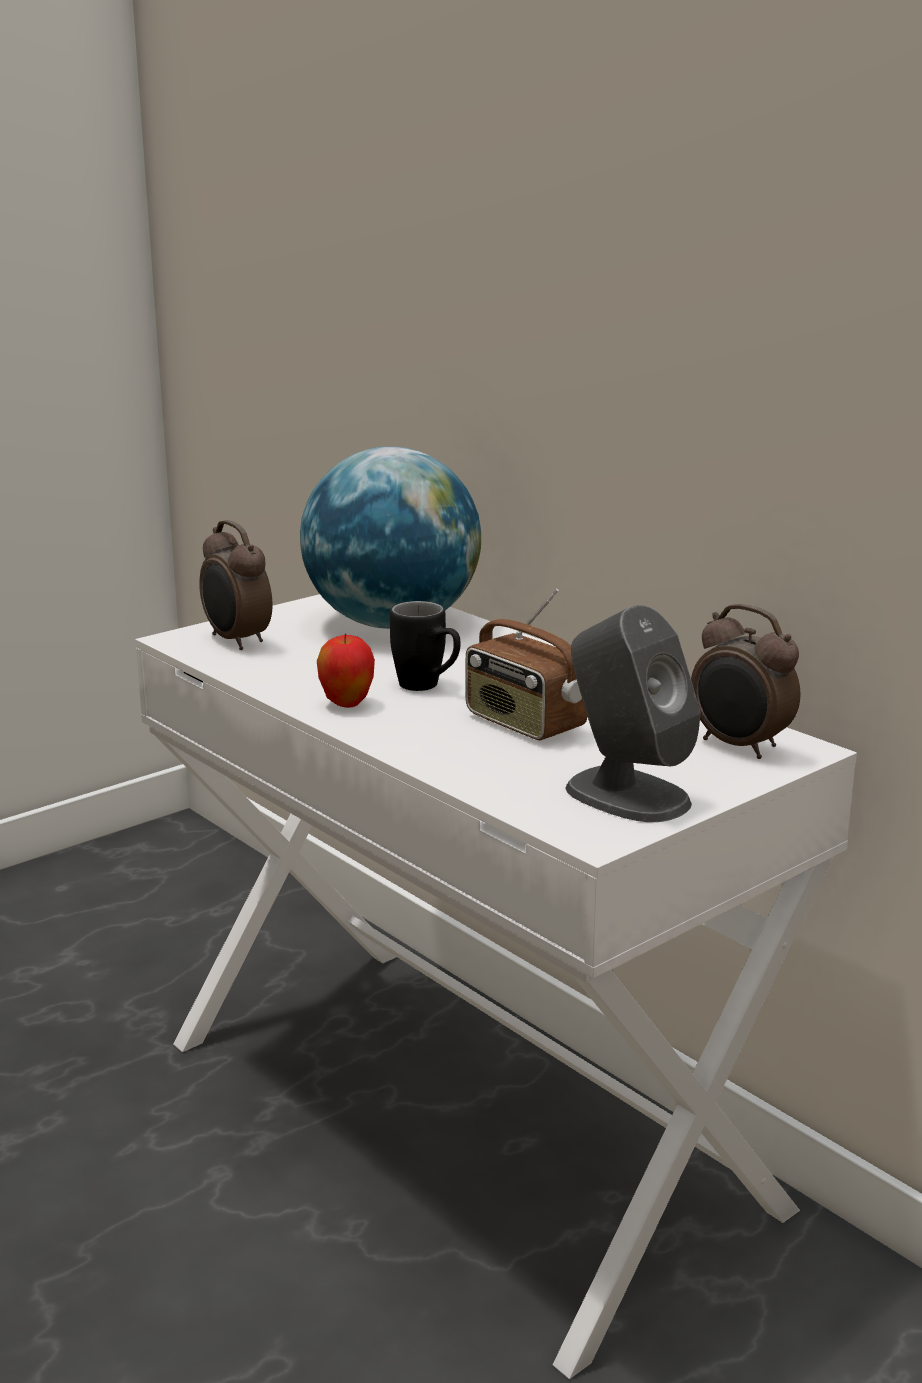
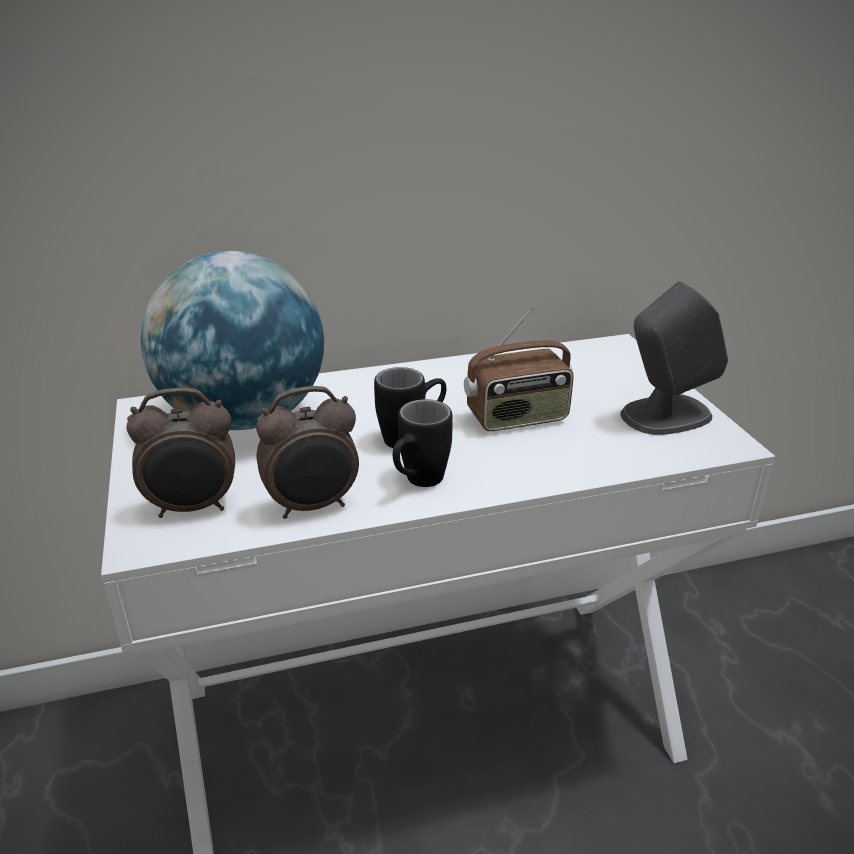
camera: 65 degrees left, 10 degrees up
(346, 704) = (418, 483): apple -> black mug
(739, 747) = (604, 361): alarm clock -> alarm clock (313, 506)

